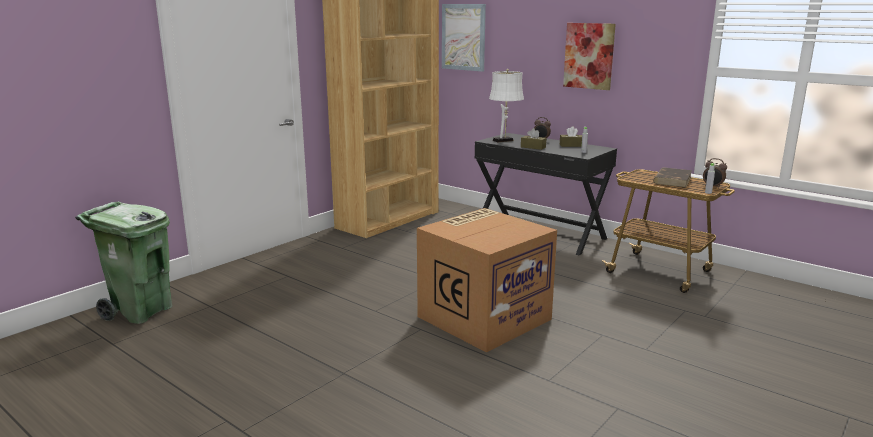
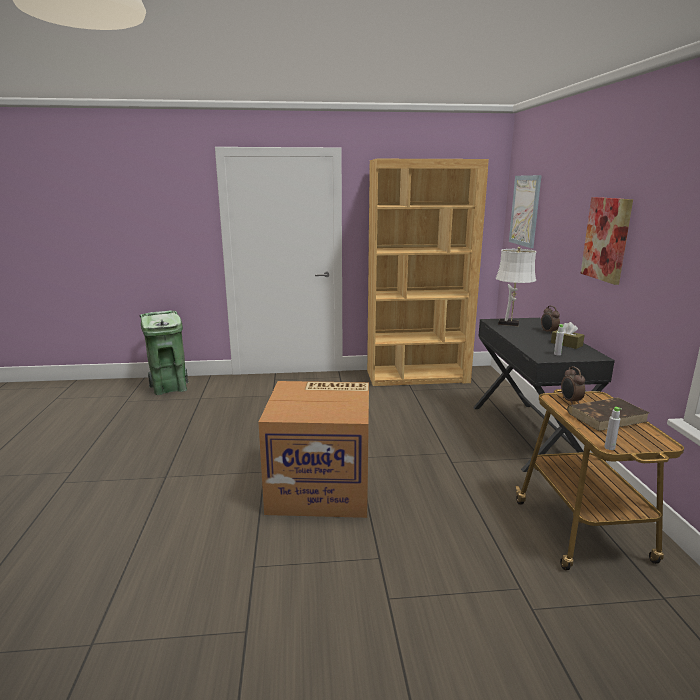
camera: 45 degrees right, 0 degrees up
(533, 147) = (517, 336): brown tissue box -> none
(712, 187) = (644, 444): alarm clock -> alarm clock (570, 401)

